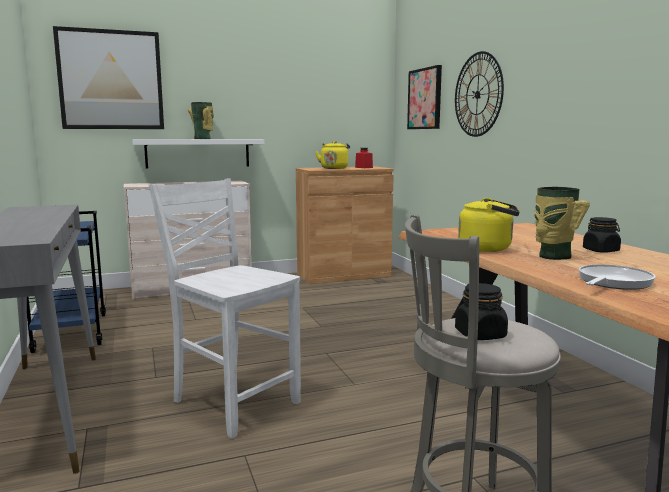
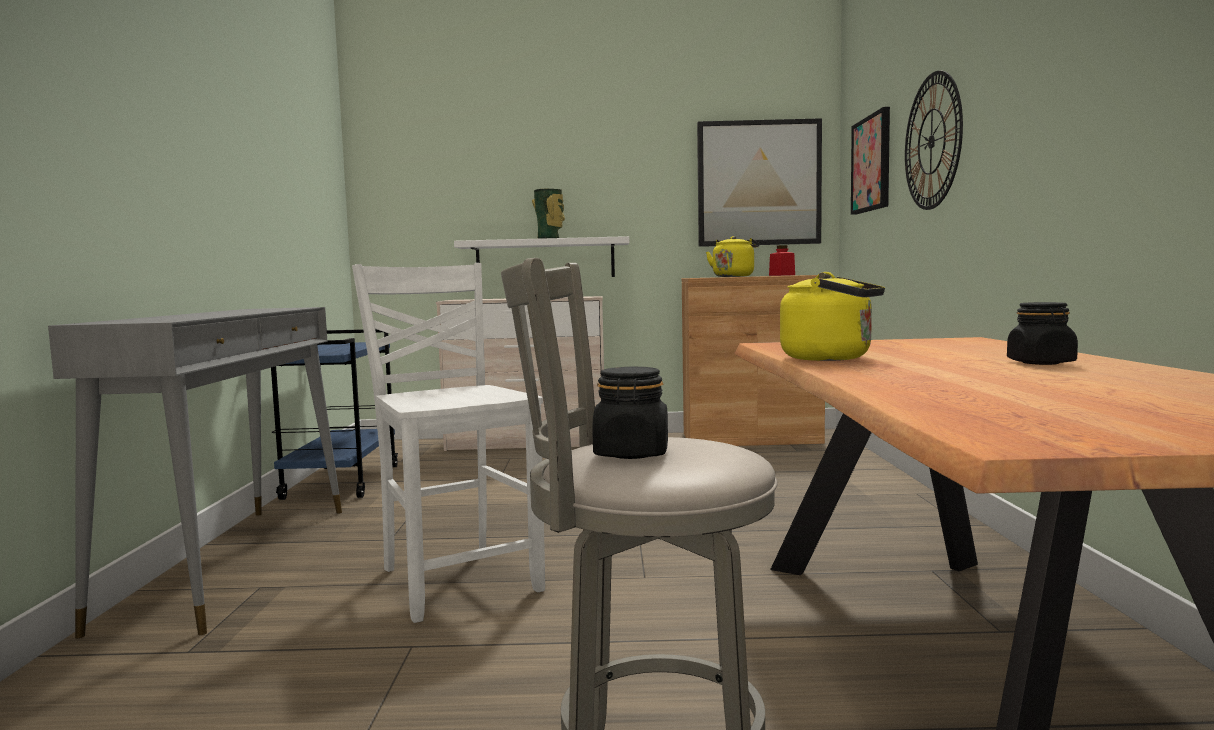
camera: 20 degrees right, 5 degrees down
(111, 80) = (437, 167): picture -> picture (758, 183)
(552, 256) = (926, 367): vase -> none
(612, 282) = (964, 393): frying pan -> none

